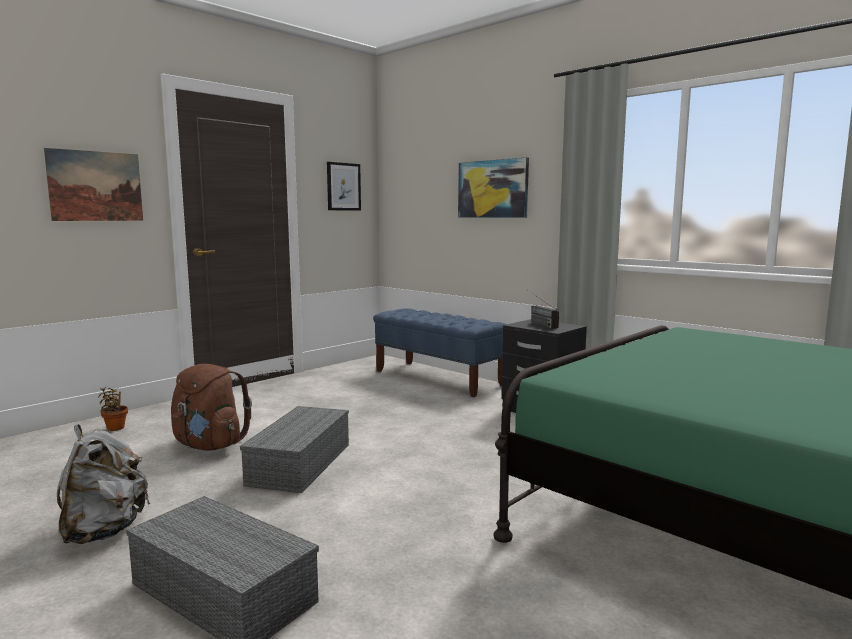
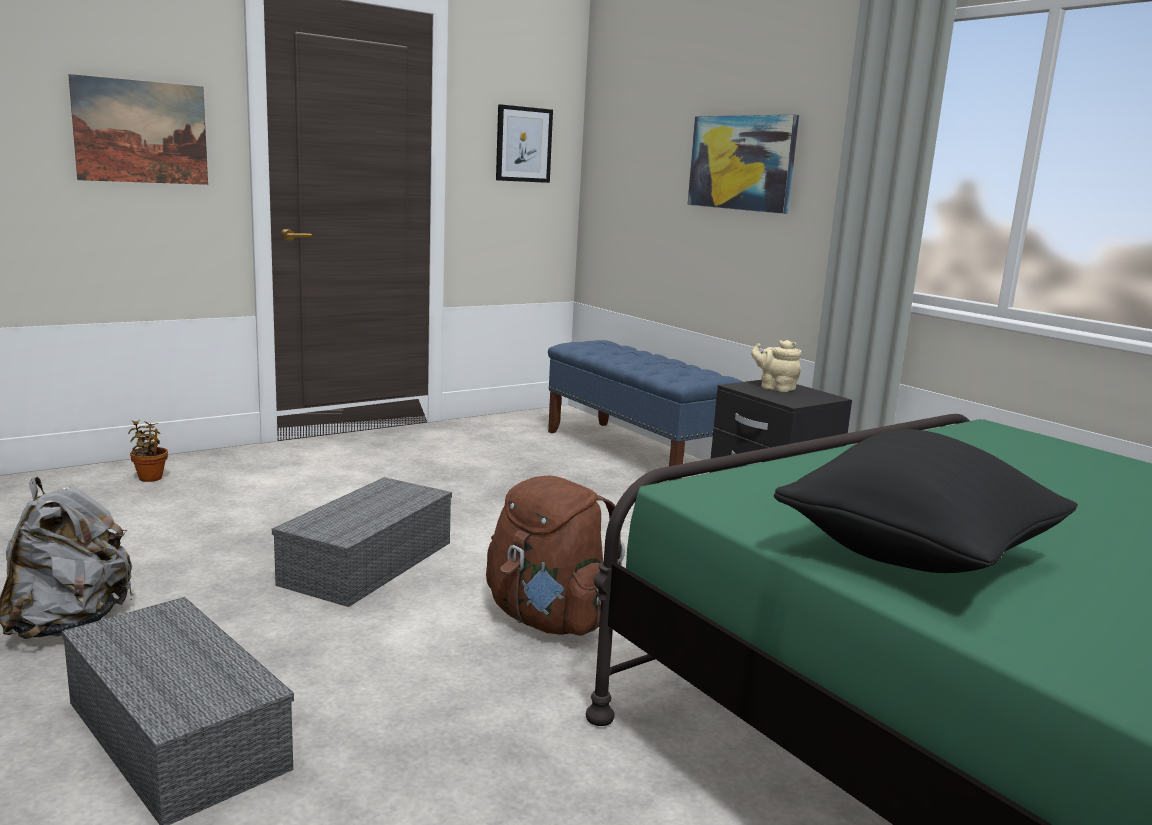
camera: 10 degrees right, 5 degrees up
(209, 445) = (259, 519): brown backpack -> brown backpack (548, 620)
(538, 324) = (775, 388): radio -> beige teapot
(715, 398) = (916, 558): none -> black pillow

